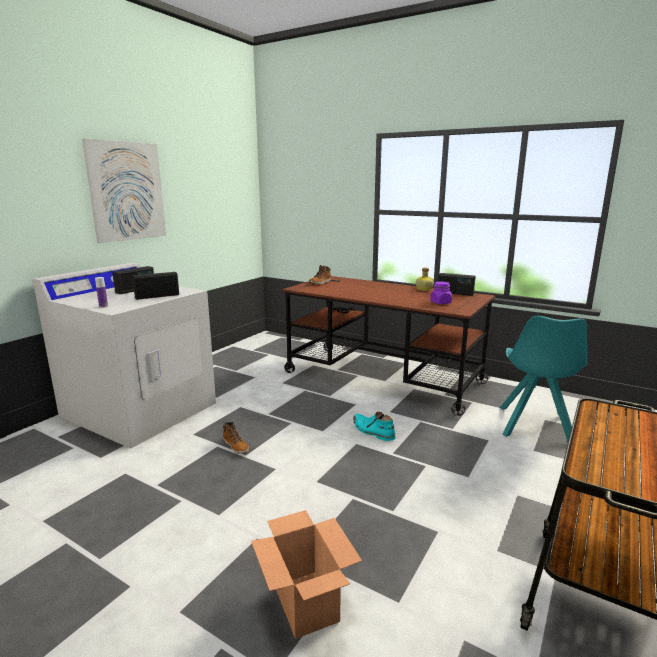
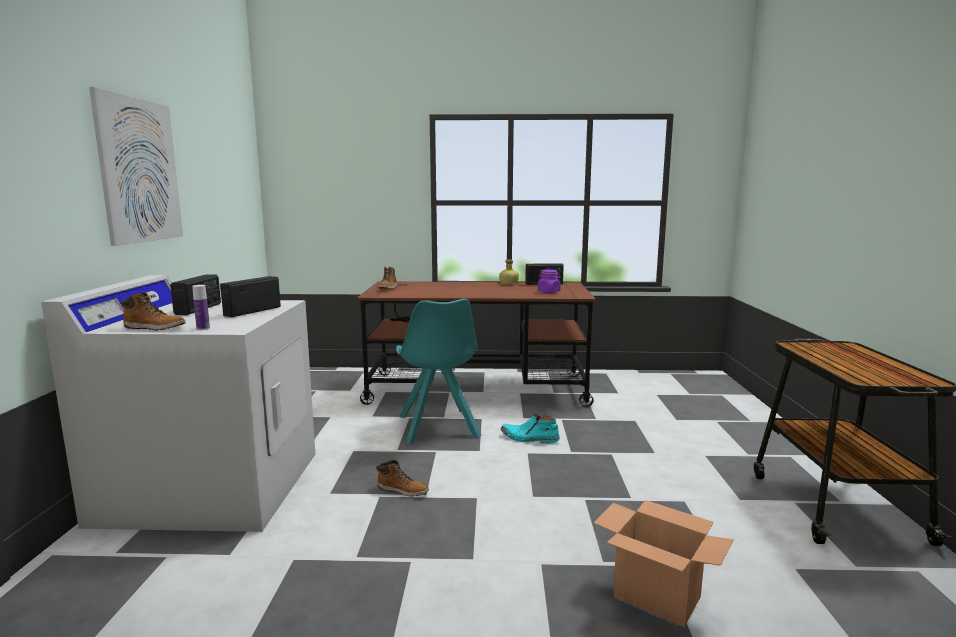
camera: 30 degrees left, 5 degrees down
(84, 302) = (155, 328): none -> boot
(535, 426) = (655, 401): turquoise chair -> turquoise chair (438, 427)

